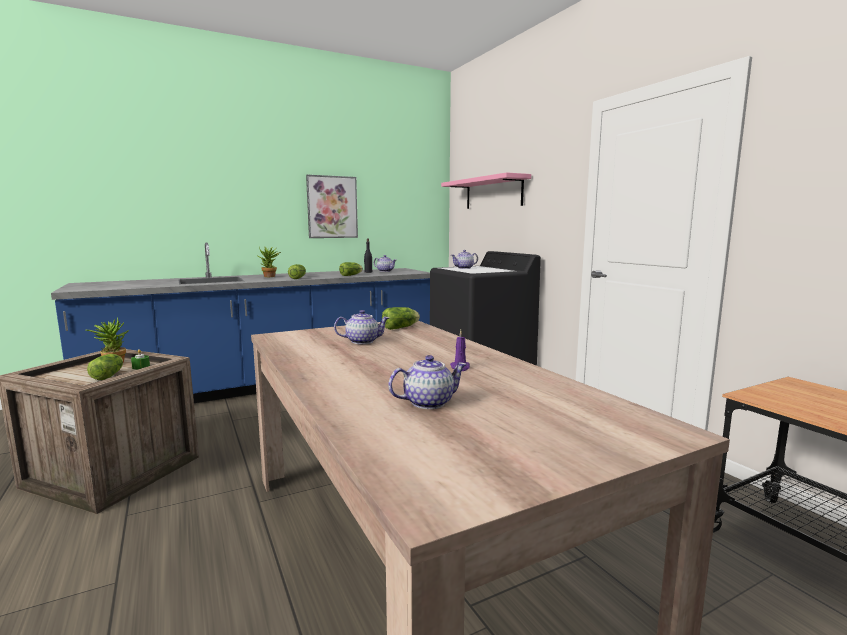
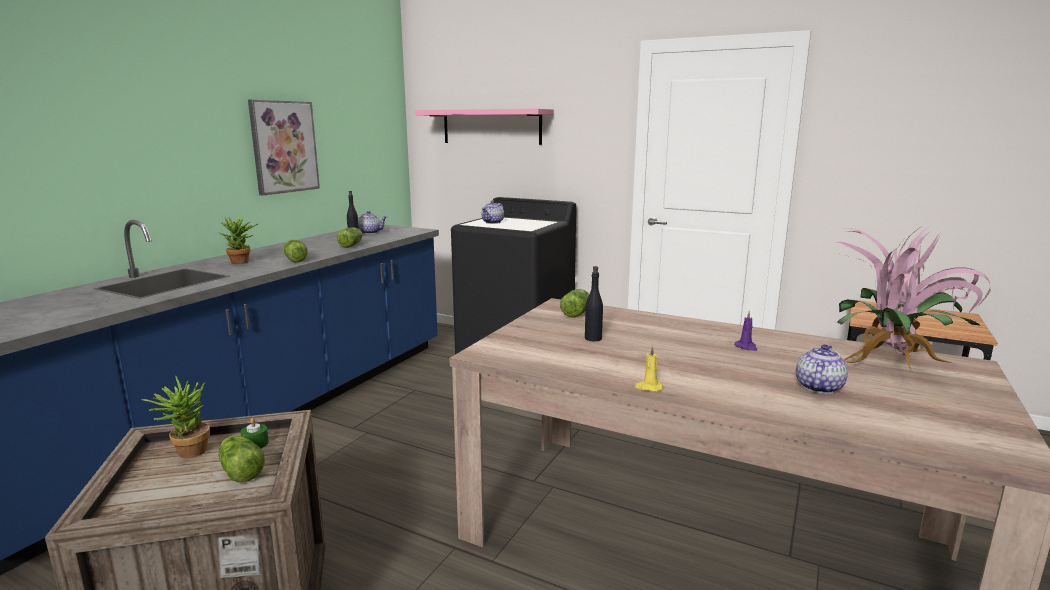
camera: 35 degrees left, 5 degrees up
(303, 371) = (648, 387): none -> yellow candle
(362, 341) = (593, 338): teapot -> black bottle
(560, 410) = (892, 366): none -> potted plant

